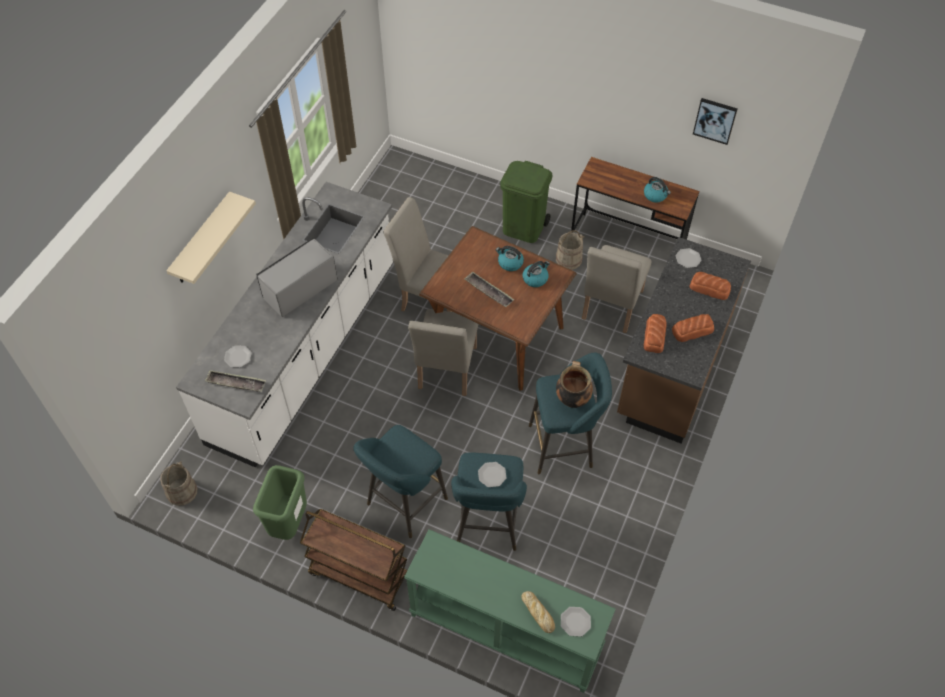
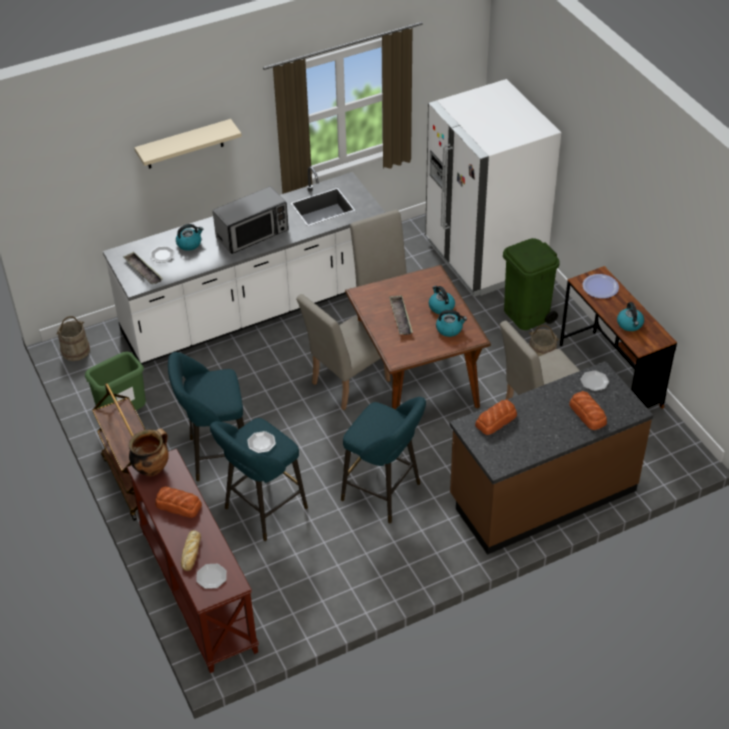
camera: 40 degrees right, 10 degrees down
(251, 331) = (189, 243): none -> kettle
(299, 289) = (253, 234): microwave -> microwave turned 150 degrees clockwise
(446, 196) = (484, 257): none -> white fridge
(504, 632) = (196, 590): green console table -> brown console table
(572, 398) = (383, 429): cooking pot -> cooking pot (152, 468)
(606, 176) = (600, 287): none -> plate
(692, 330) = (534, 435): bread -> bread (178, 505)
(715, 120) = (696, 263): picture -> none

